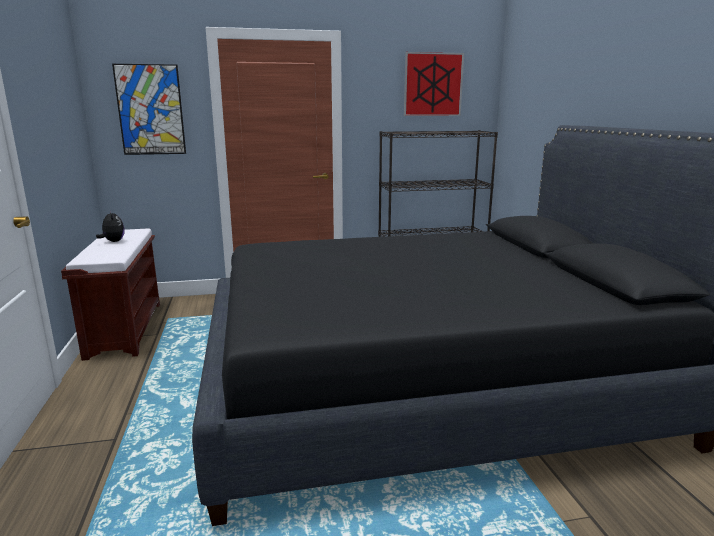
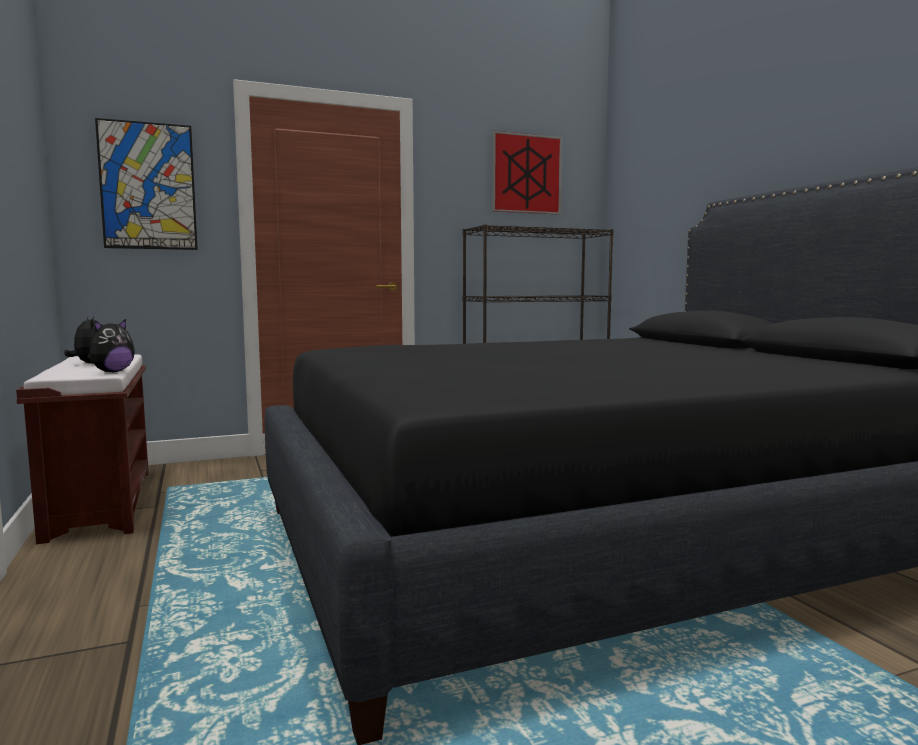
camera: 10 degrees left, 10 degrees down
(120, 255) = (112, 372): none -> plush toy

